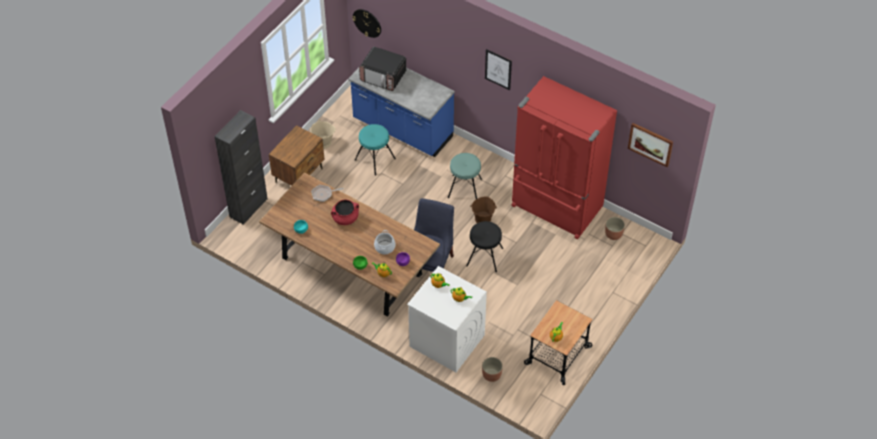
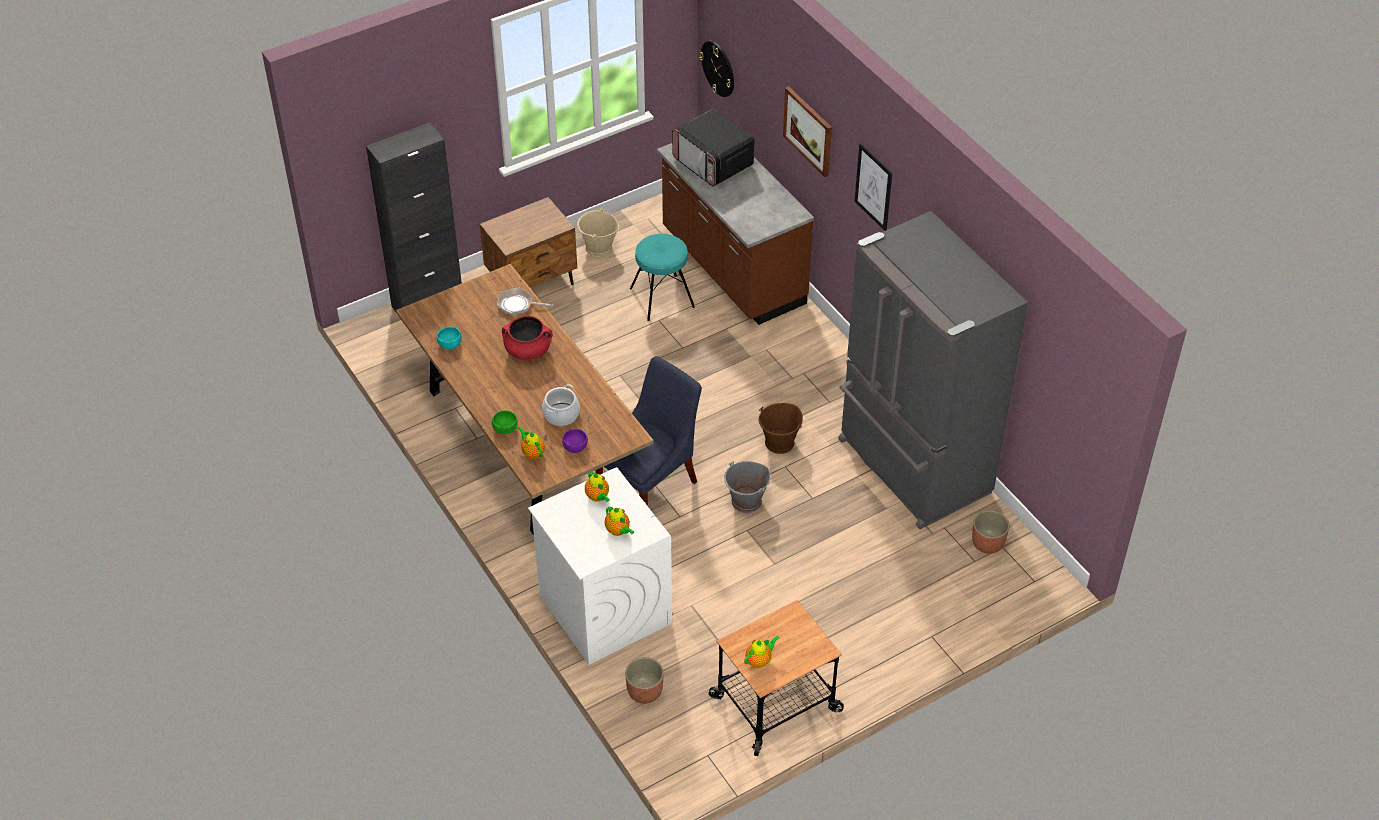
camera: 25 degrees right, 5 degrees down
(402, 129) = (732, 268): blue counter -> brown counter
(464, 188) = (778, 387): turquoise stool -> none
(484, 257) = (746, 501): black stool -> grey bucket
(556, 208) = (911, 468): red fridge -> grey fridge
(650, 144) = (1072, 384): picture -> picture (808, 131)

